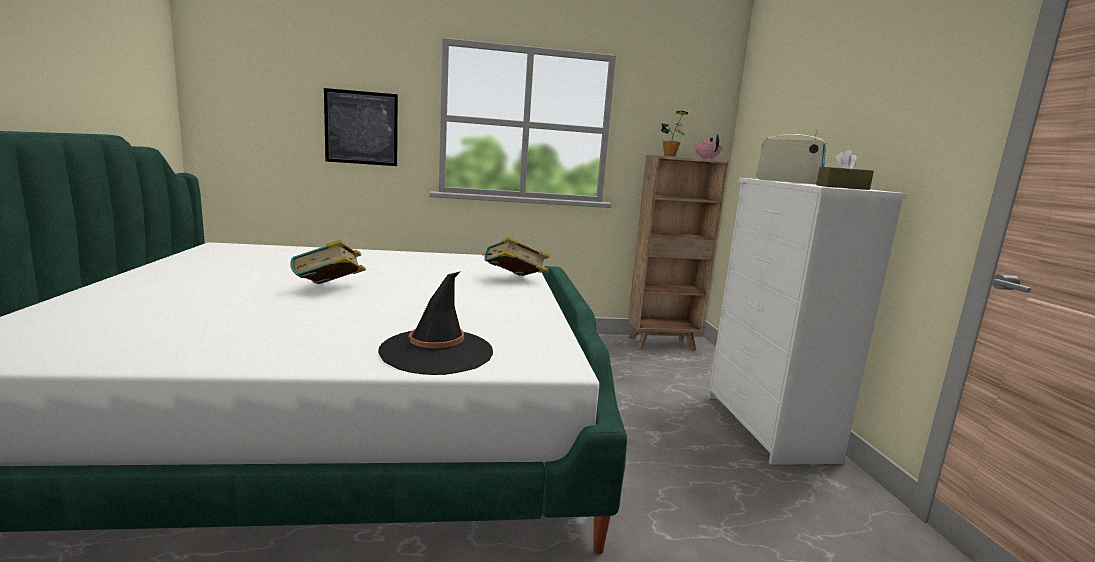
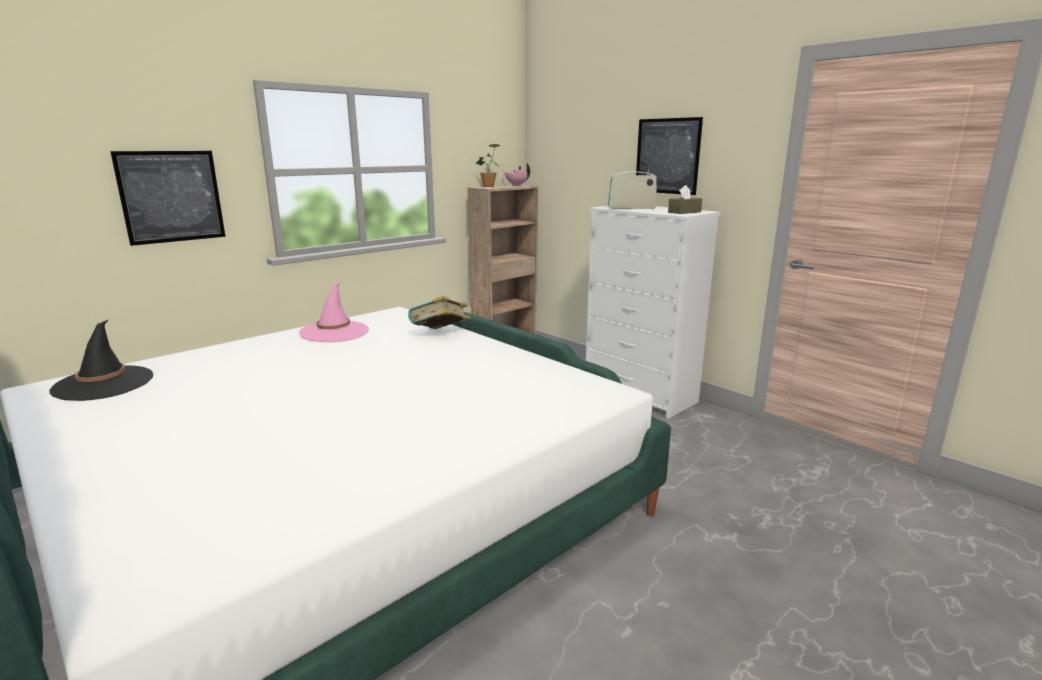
camera: 35 degrees left, 5 degrees up
(330, 289) = (317, 395): book -> none
(437, 352) = (532, 414): black hat -> black hat (104, 383)
(442, 260) = (334, 332): none -> pink hat
(861, 120) = (667, 156): none -> picture

